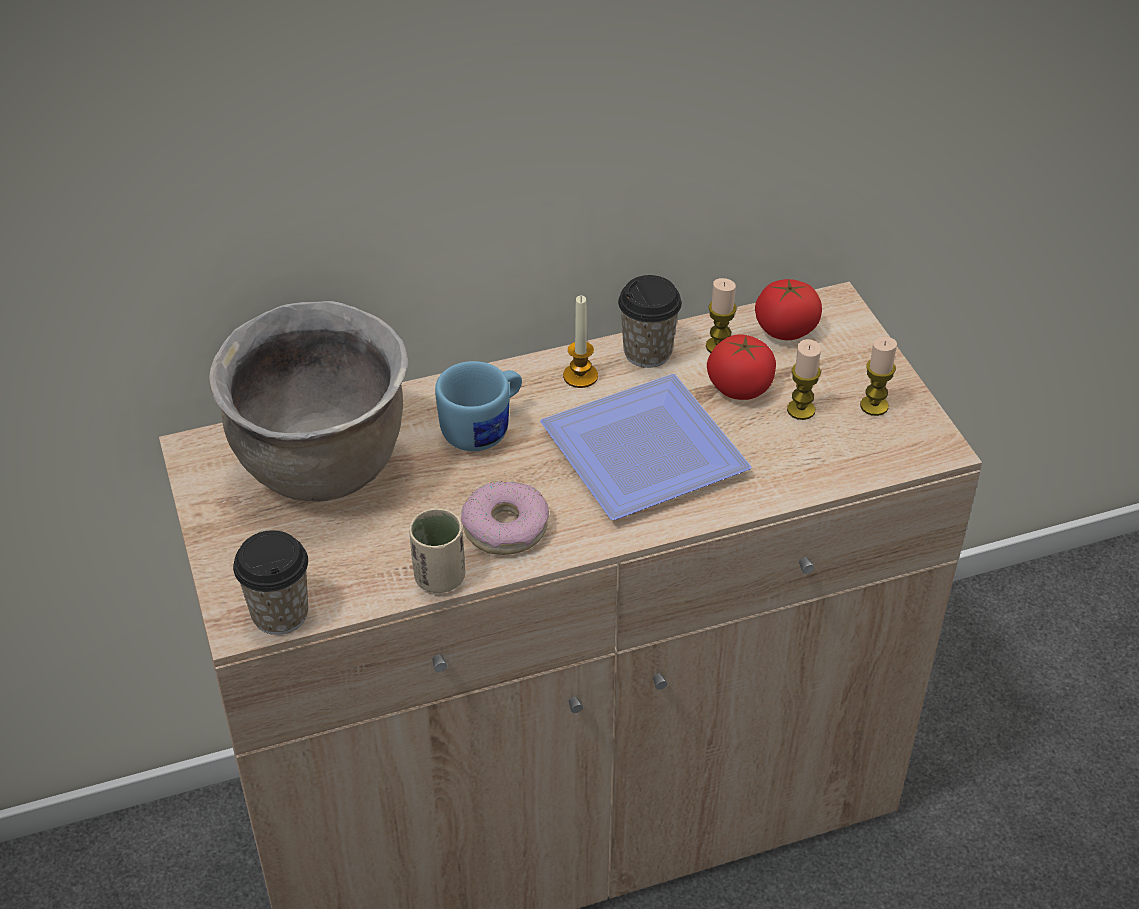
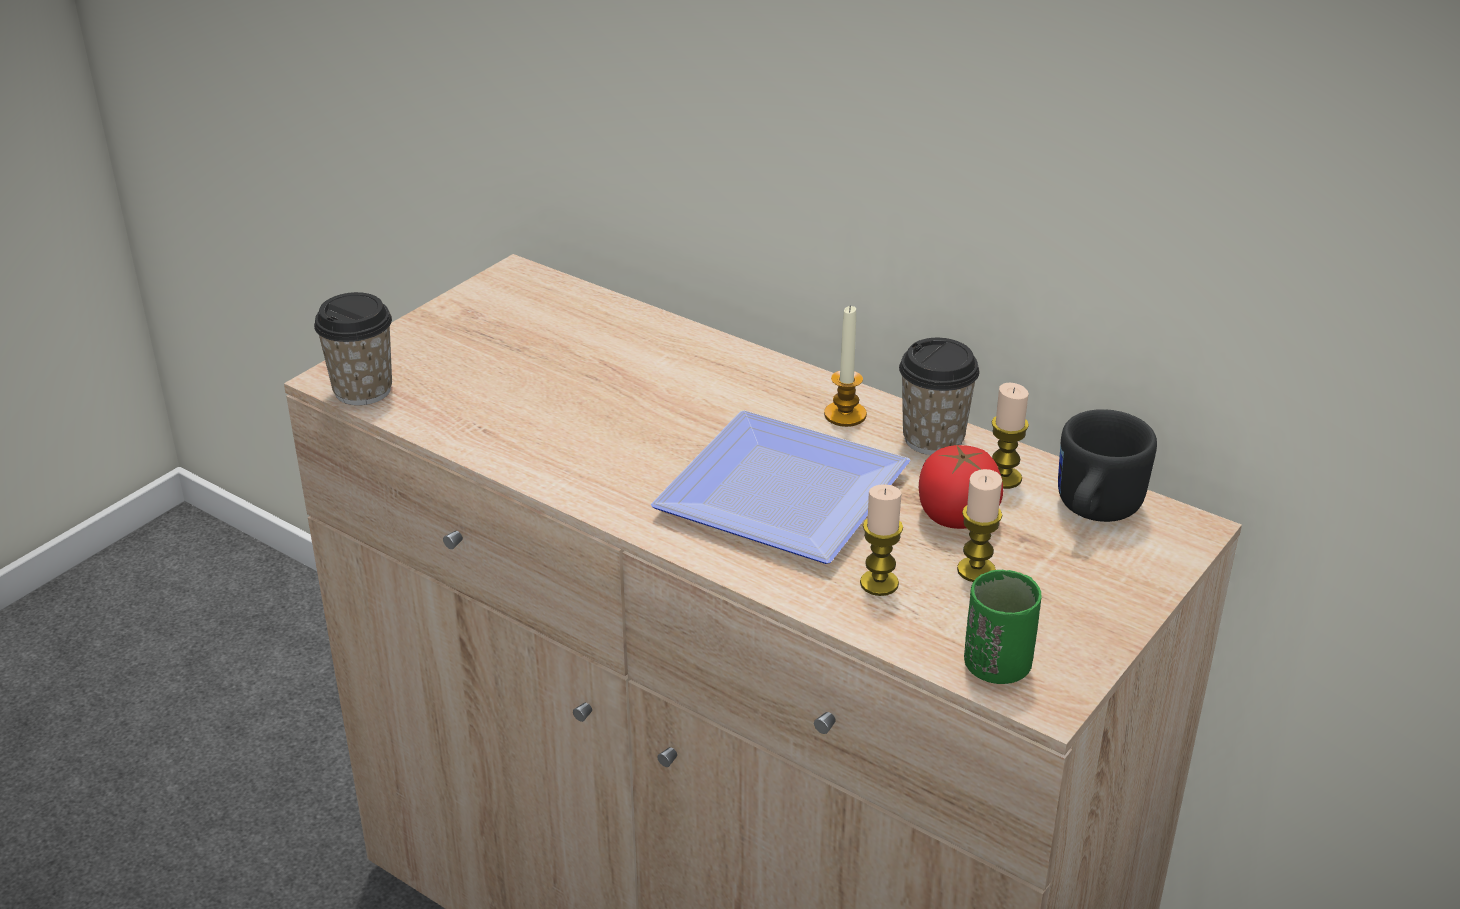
camera: 55 degrees right, 10 degrees down
(323, 466) = (561, 336): brown cooking pot -> none
(439, 578) = (484, 449): beige cup -> none
(484, 429) = (705, 393): blue mug -> none
(505, 527) = (586, 457): donut -> none
(786, 330) = (1092, 511): tomato -> black mug
(874, 406) = (1052, 620): candle -> candle (879, 583)
(897, 452) = (997, 667): none -> green cup

